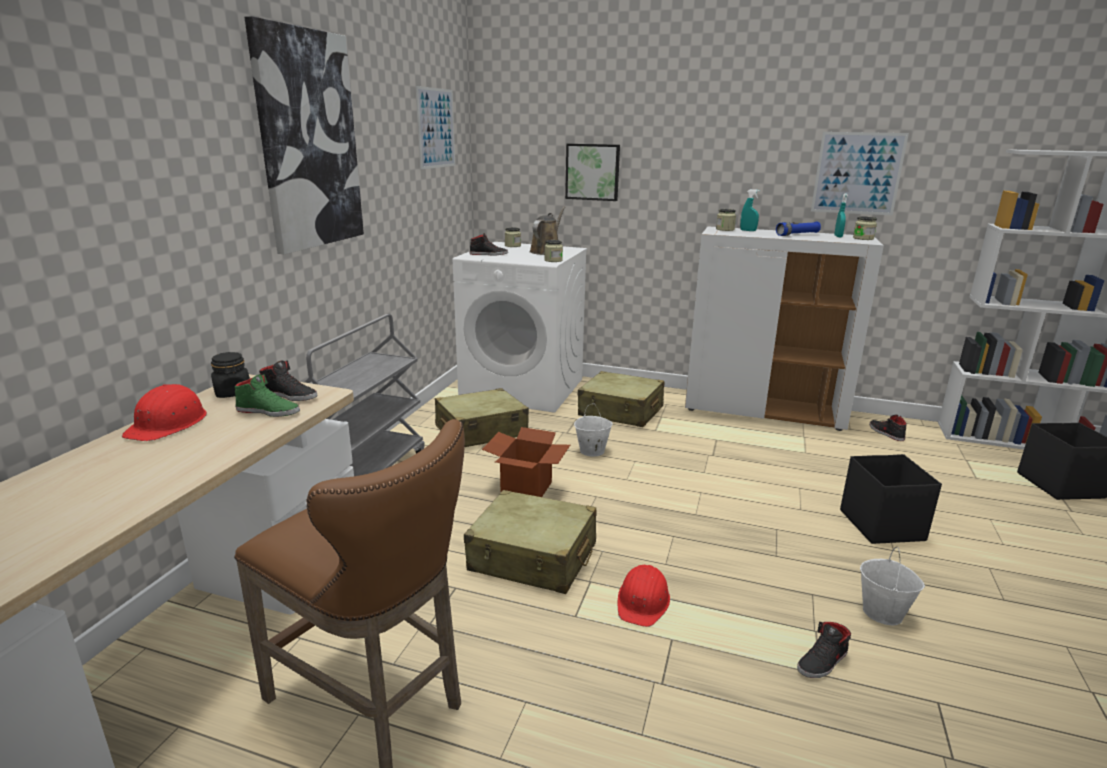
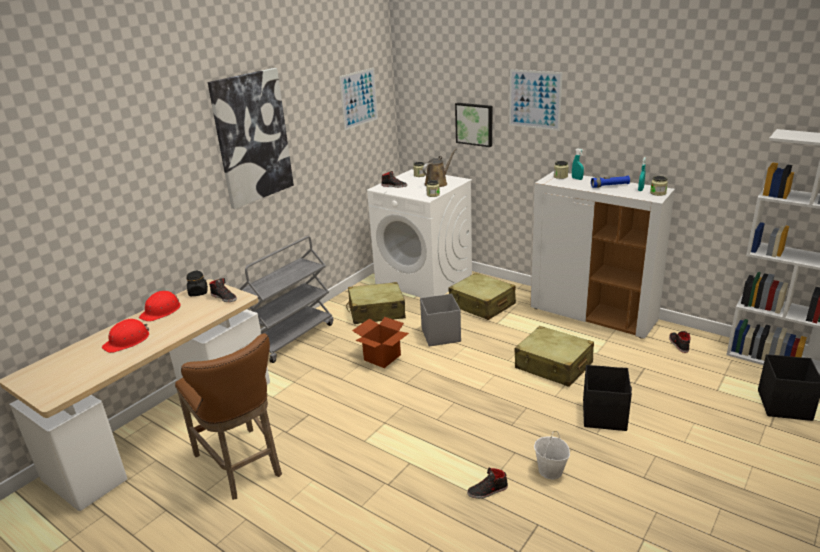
camera: 20 degrees right, 5 degrees up
(268, 411) = (209, 307): green shoe -> none
(533, 557) = (360, 403): beige suitcase -> beige suitcase (553, 366)
(591, 451) = (441, 335): white bucket -> grey storage box
(643, 601) = (407, 439): red hard hat -> red hard hat (127, 341)
(857, 173) = (663, 139): picture -> picture (534, 99)

